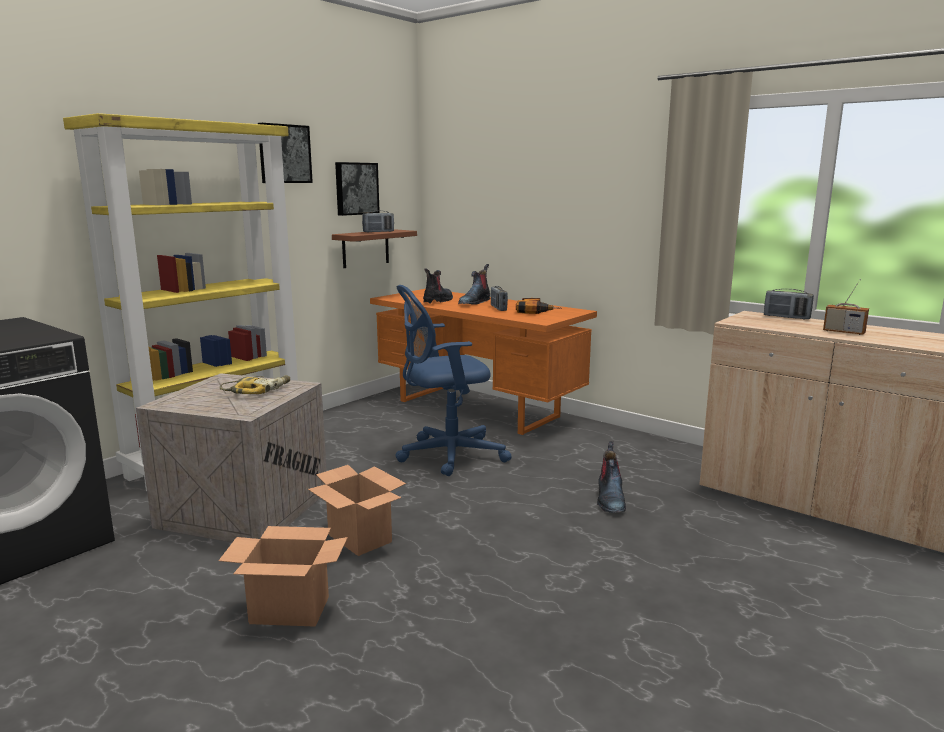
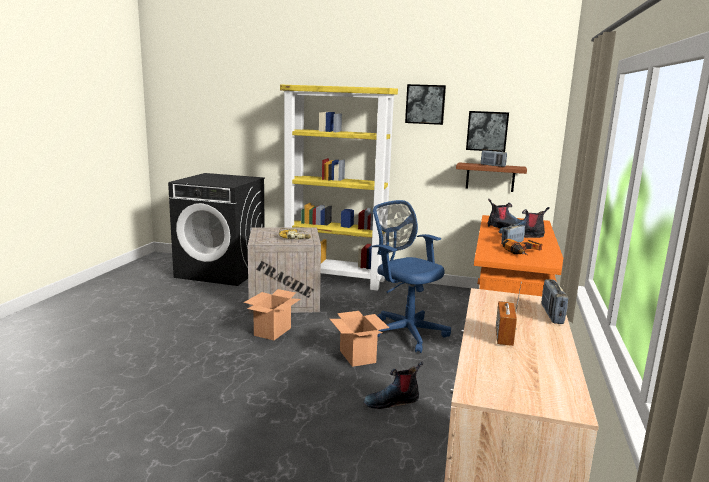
camera: 65 degrees right, 0 degrees up
(288, 610) = (196, 332): cardboard box -> cardboard box (357, 356)

